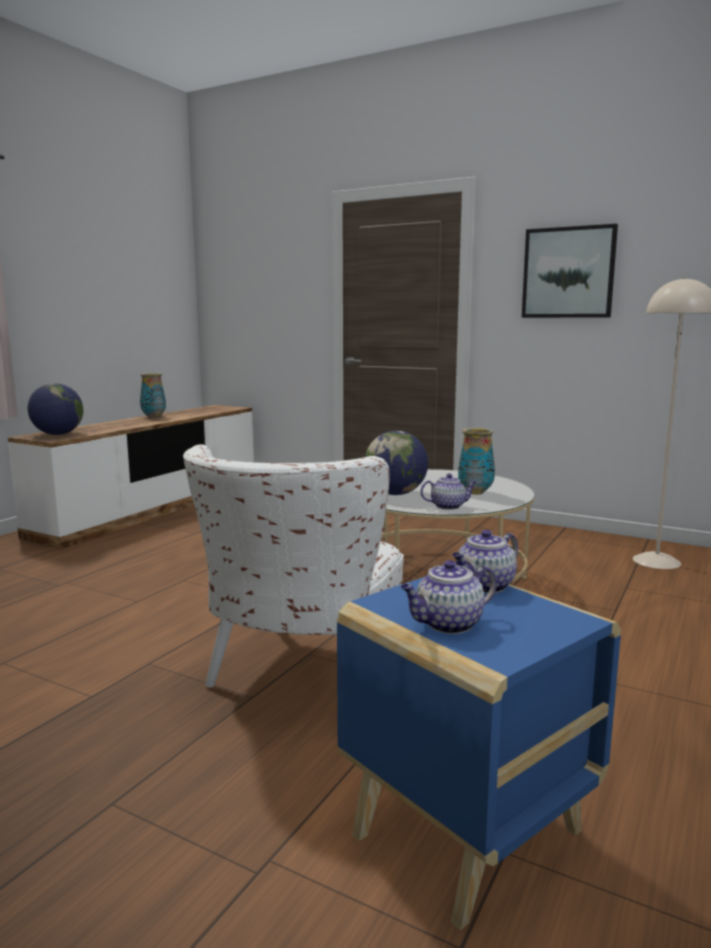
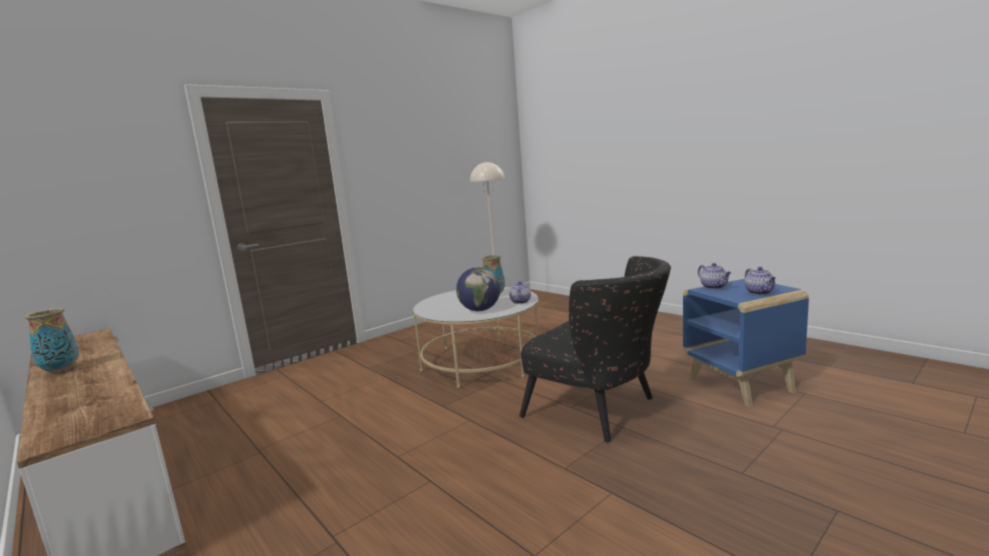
camera: 70 degrees left, 0 degrees up
(58, 434) = (86, 419): globe -> none
(299, 676) = (600, 411): white armchair -> black armchair
(568, 273) = (402, 161): picture -> none

